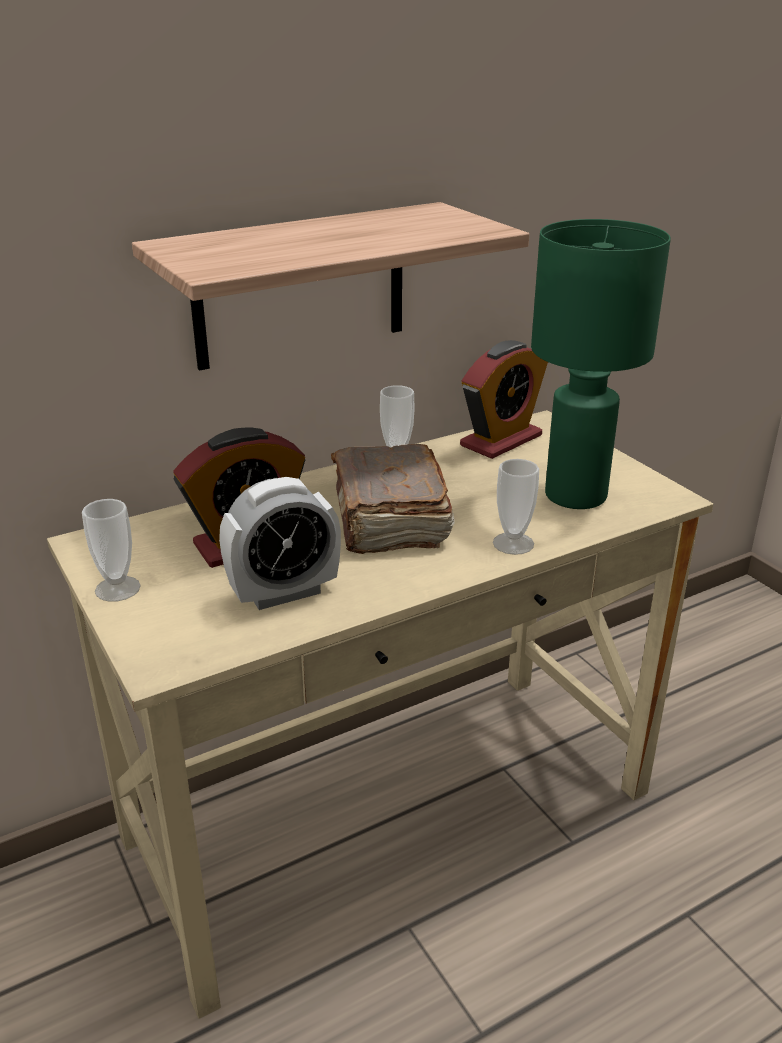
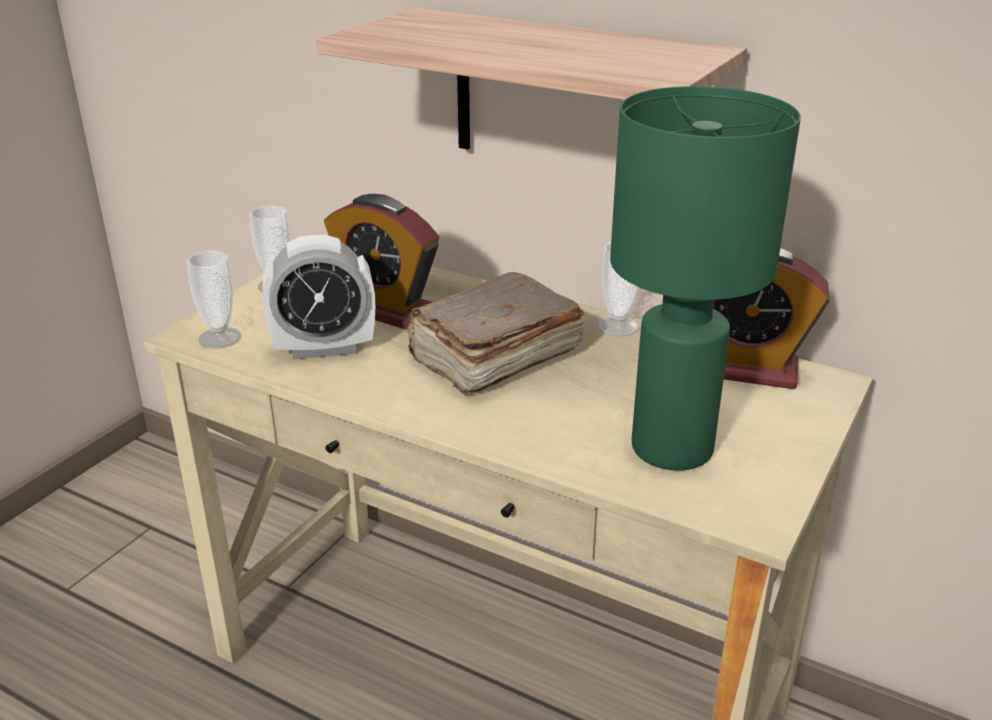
camera: 60 degrees right, 0 degrees up
(284, 593) = (324, 348): alarm clock -> alarm clock turned 45 degrees counterclockwise
(513, 543) = (519, 435): cup -> cup (220, 338)

